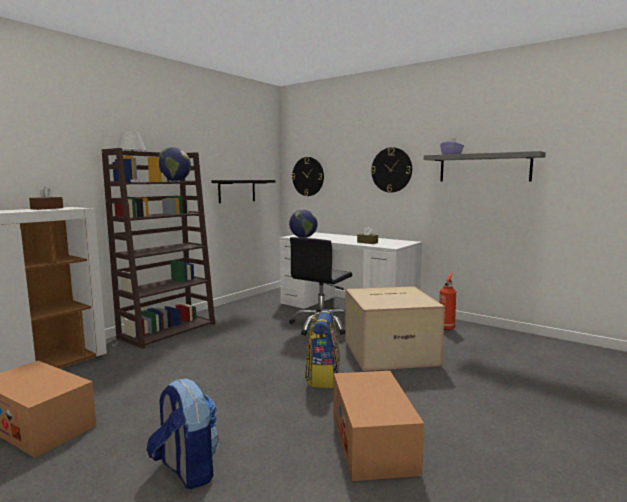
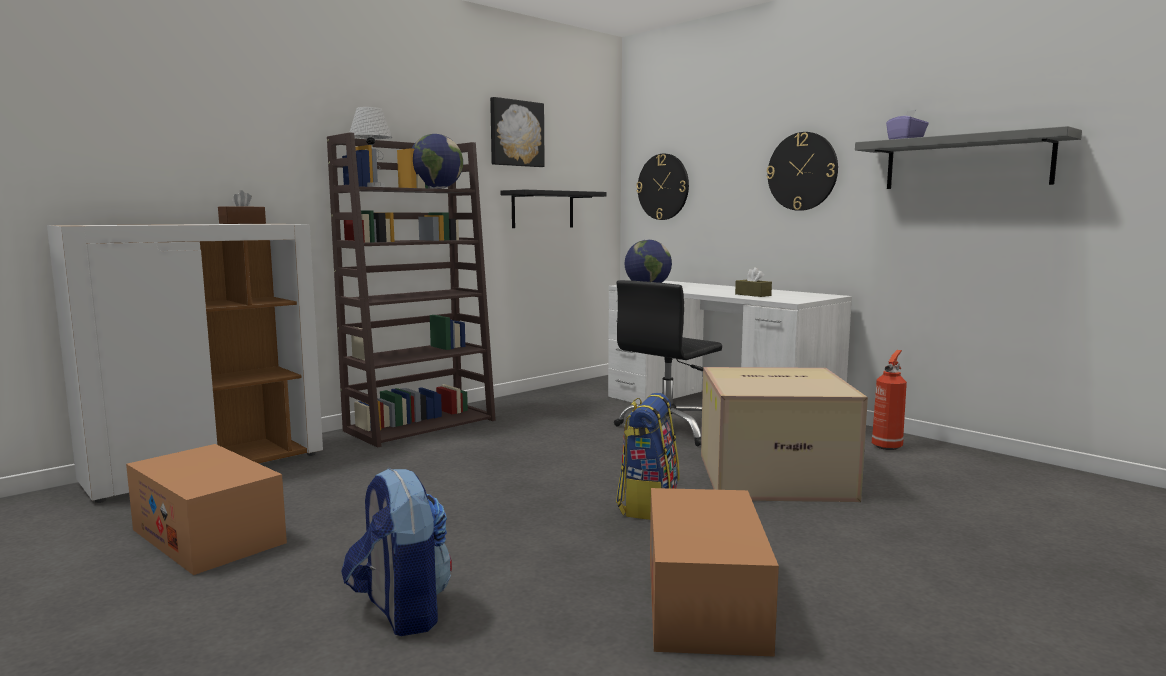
camera: 10 degrees right, 0 degrees up
(220, 145) = (516, 133): none -> picture

